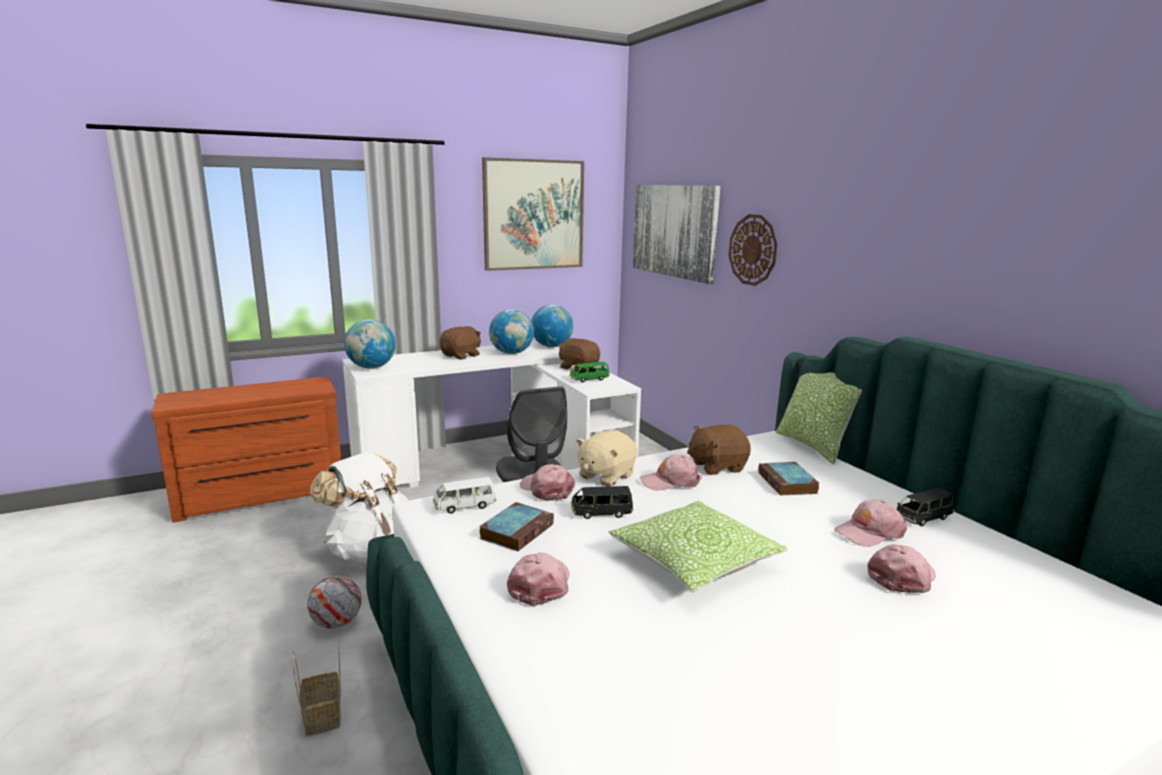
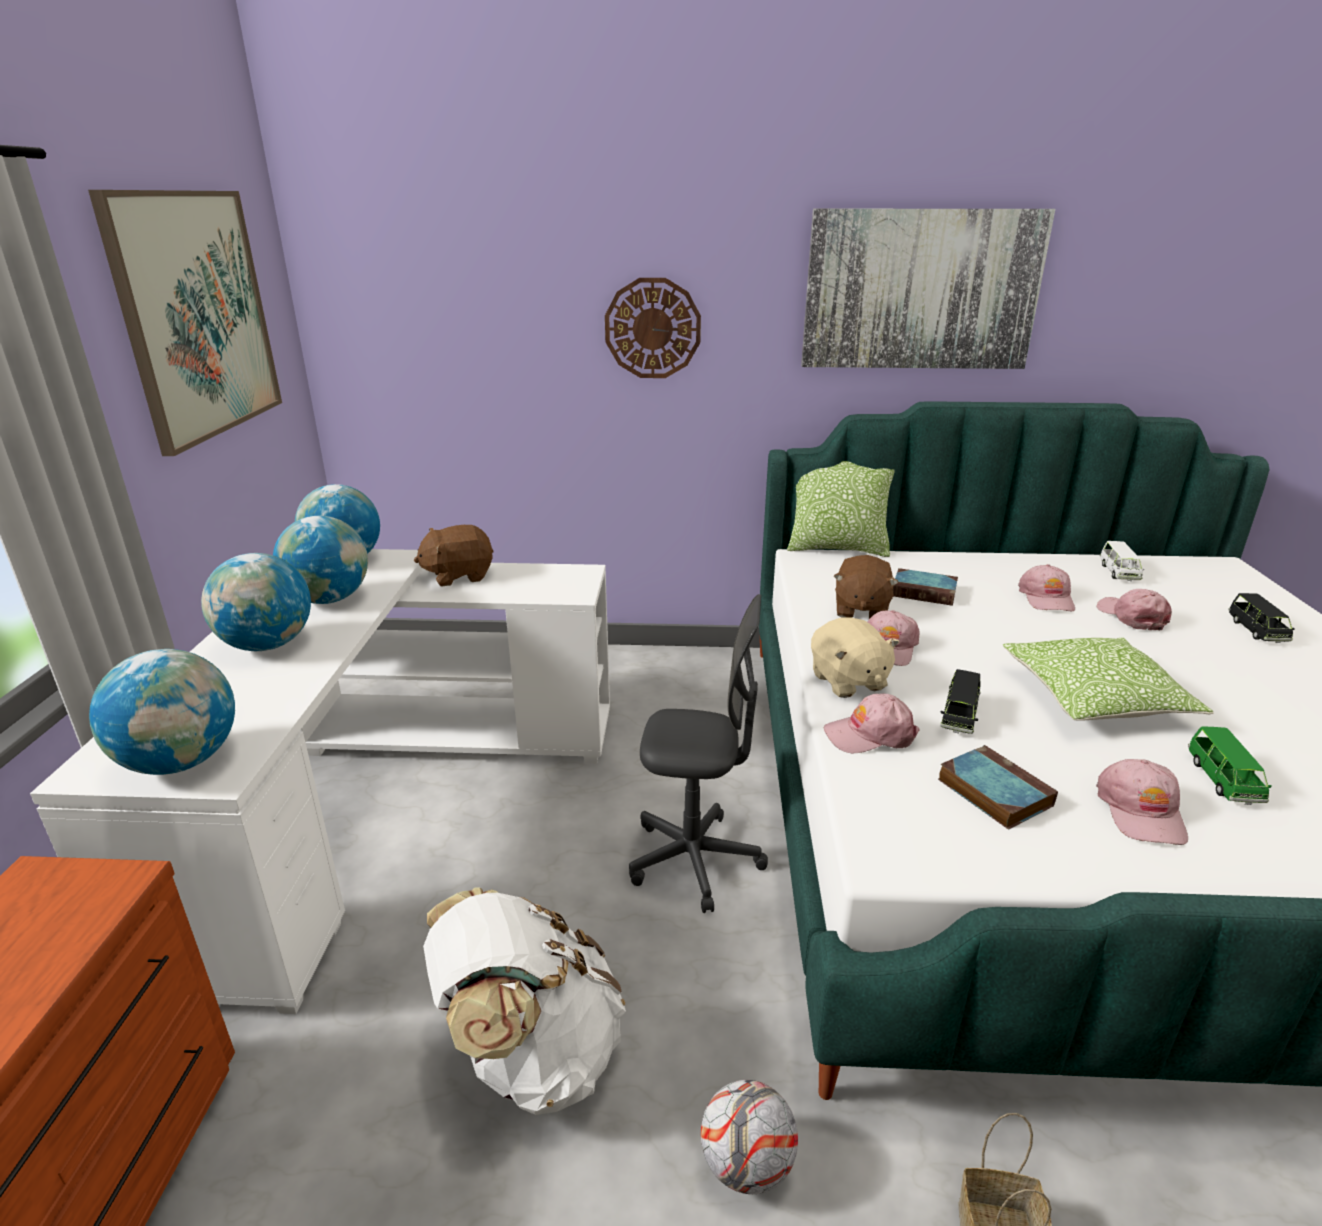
camera: 60 degrees left, 10 degrees up
(461, 356) = (267, 645): brown plush toy -> globe
(464, 506) = (896, 818): white toy car -> white toy car (1118, 572)
(540, 584) = (1141, 811): pink cap -> pink cap turned 120 degrees counterclockwise
(589, 379) = (524, 583): green toy car -> green toy car (1222, 780)
(674, 231) = (461, 313): picture -> picture (920, 290)
(923, 518) = (1024, 568): black toy car -> black toy car (1256, 631)

